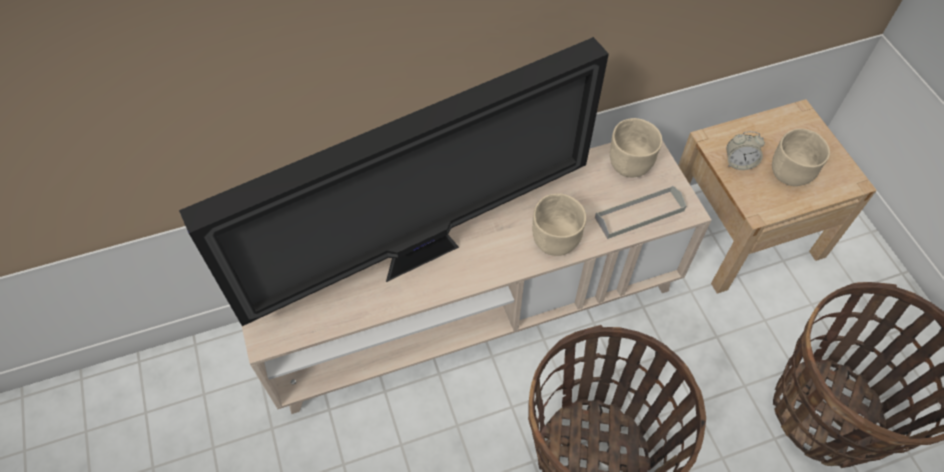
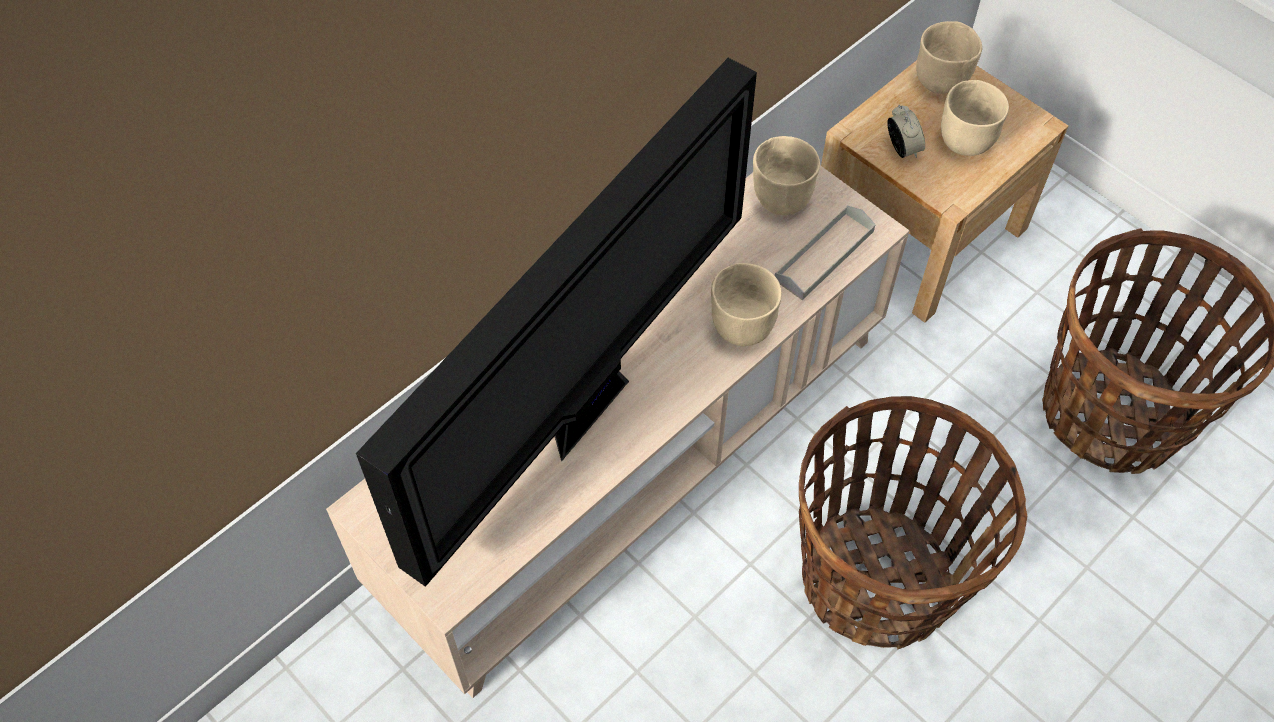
camera: 25 degrees left, 0 degrees up
(739, 163) = (902, 149): alarm clock -> alarm clock turned 90 degrees counterclockwise
(793, 126) = (942, 81): none -> beige bowl

